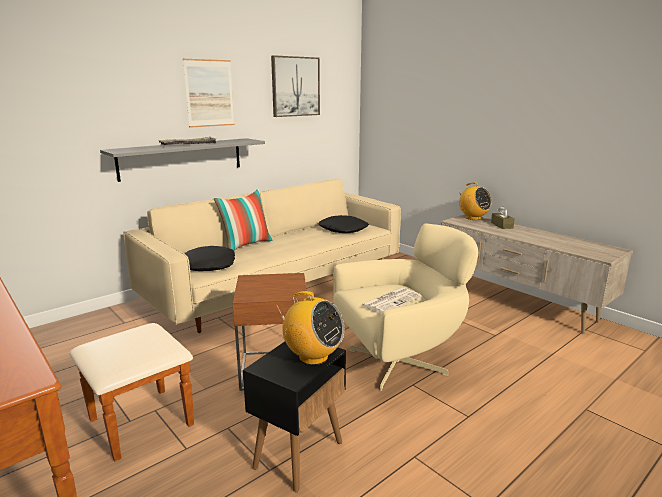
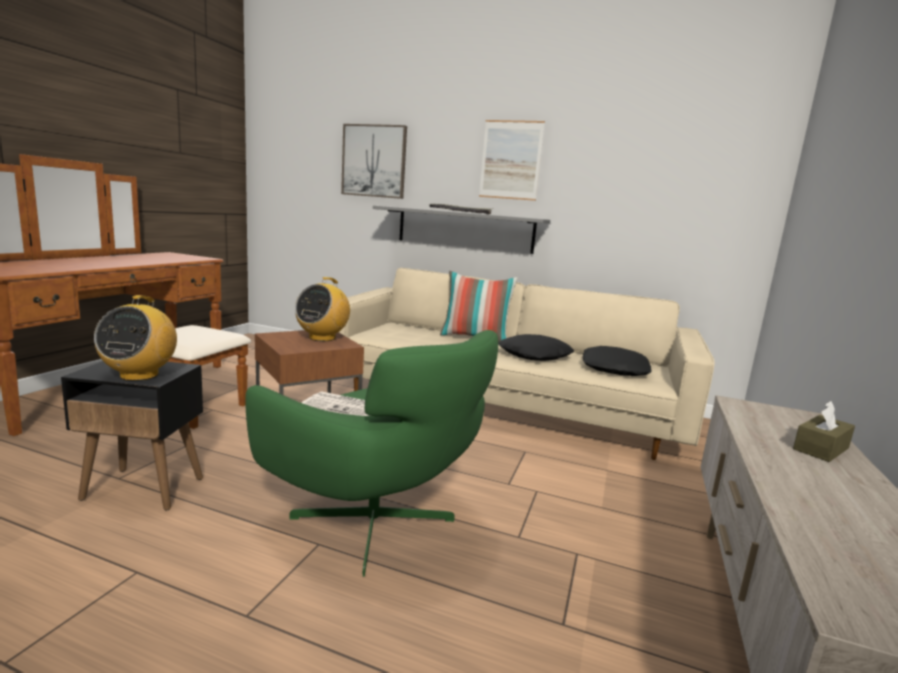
camera: 60 degrees right, 5 degrees down
(209, 265) = (400, 334): black pillow -> black pillow (535, 355)
(295, 86) = (645, 158): picture -> picture (374, 161)
(400, 361) = (377, 523): beige armchair -> green armchair
(473, 218) = (802, 419): radio -> radio (322, 338)

